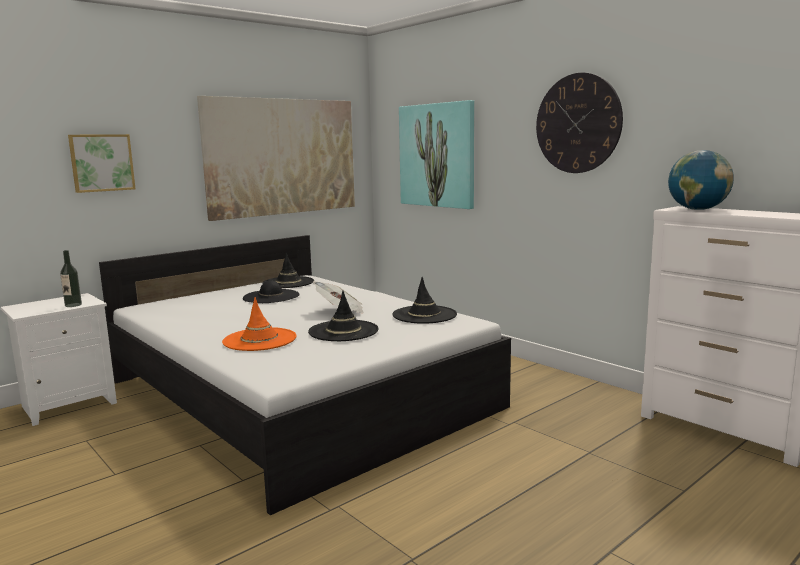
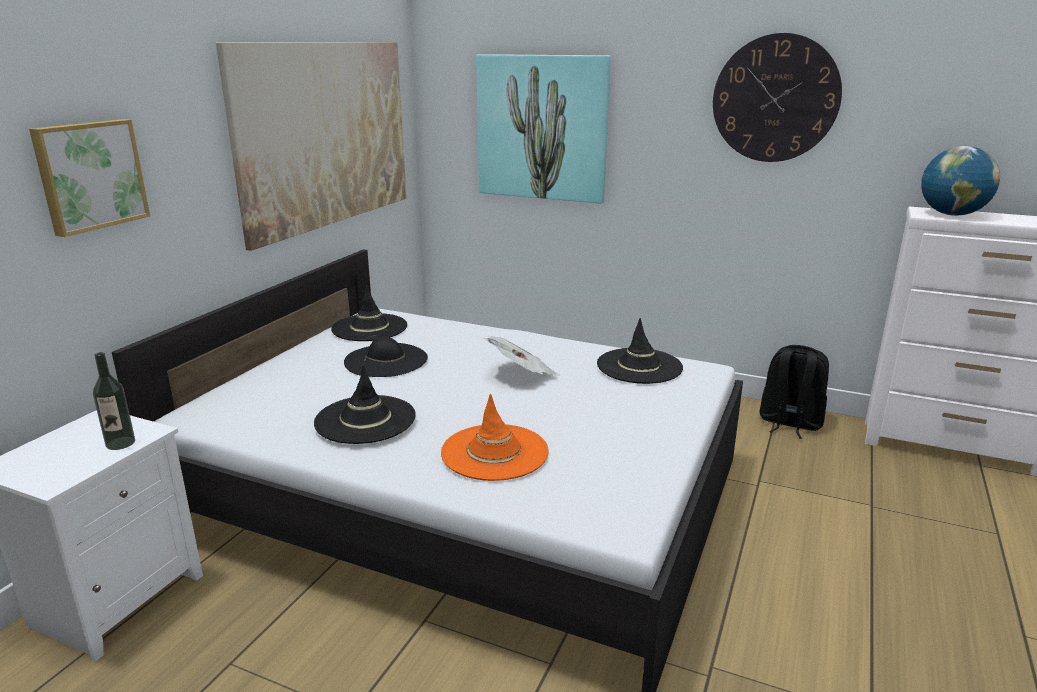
camera: 25 degrees left, 10 degrees up
(343, 331) = (583, 414): black hat -> black hat (365, 420)
(590, 394) = (789, 423): none -> black backpack

